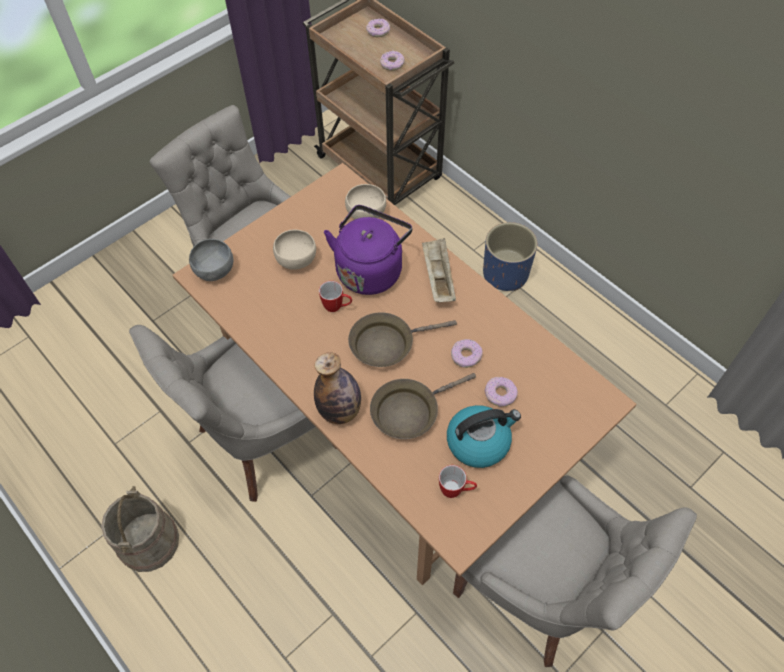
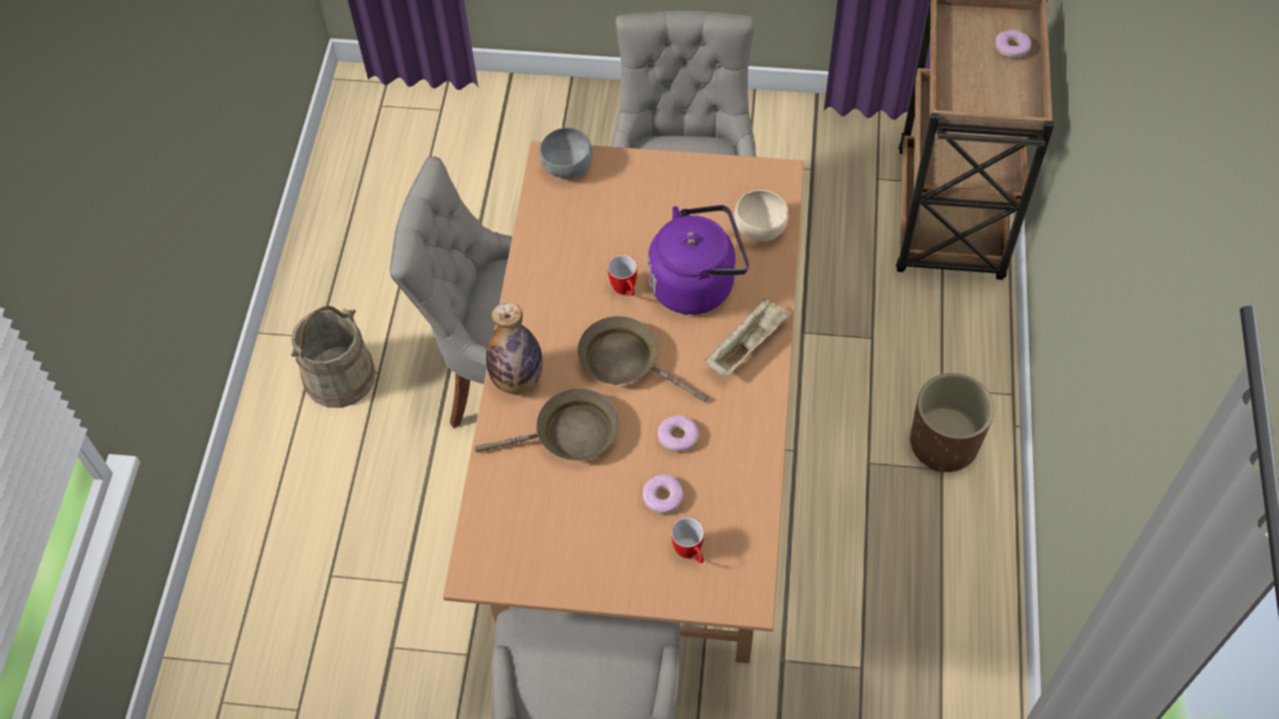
camera: 50 degrees right, 0 degrees up
(296, 260) = (645, 217): beige bowl -> none
(392, 64) = (978, 96): donut -> none
(409, 411) = (570, 435): brown frying pan -> brown frying pan turned 150 degrees clockwise
(456, 490) = (523, 534): mug -> mug (690, 554)
(479, 441) = (592, 516): kettle -> none
(505, 274) = (944, 444): blue planter -> brown planter

